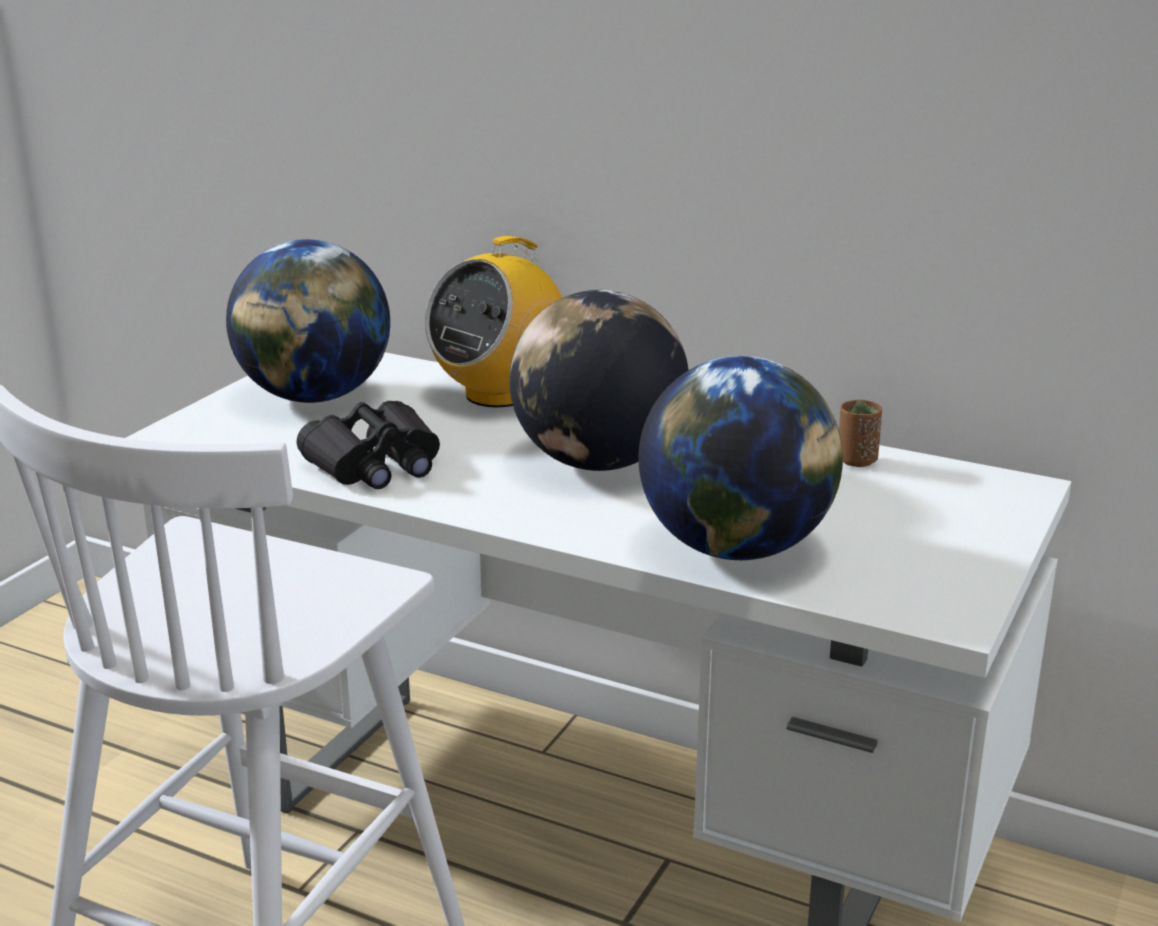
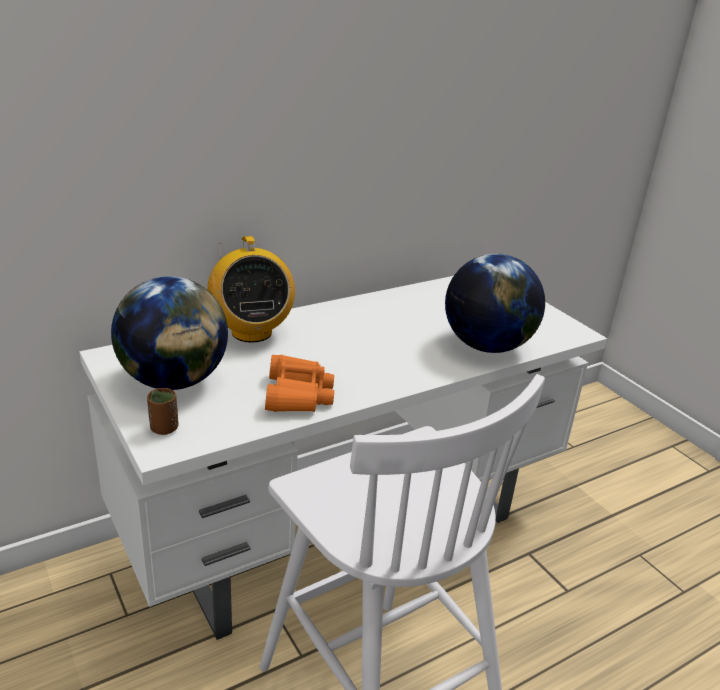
camera: 60 degrees left, 5 degrees up
(375, 465) = (298, 395): black binoculars -> orange binoculars
(598, 463) = (368, 340): globe -> none
(856, 460) = (430, 292): brown cup -> brown cup (164, 428)

